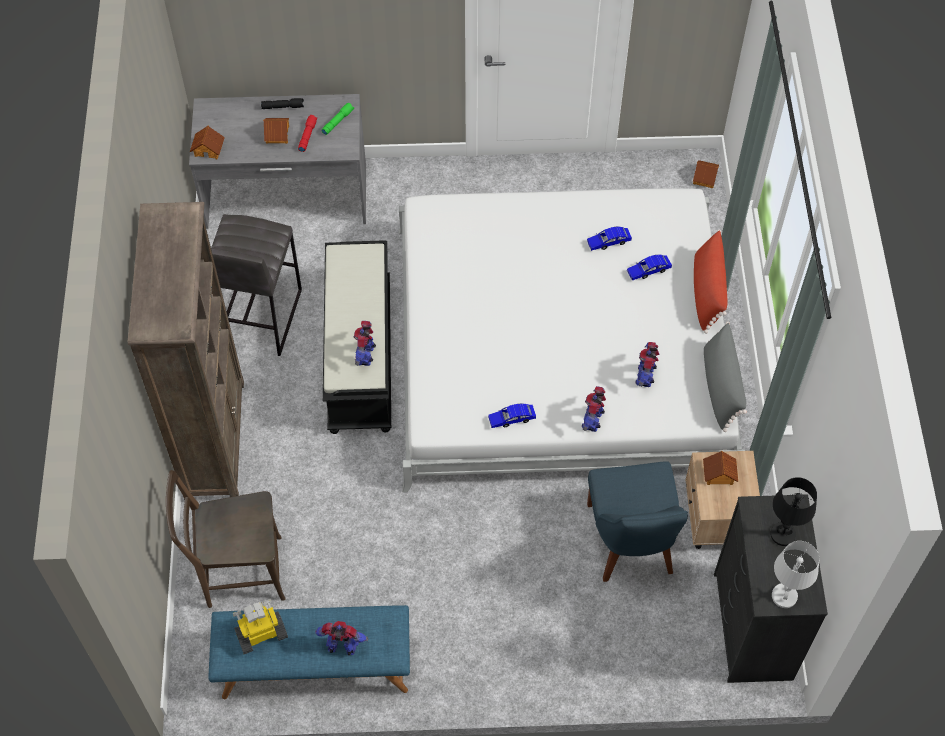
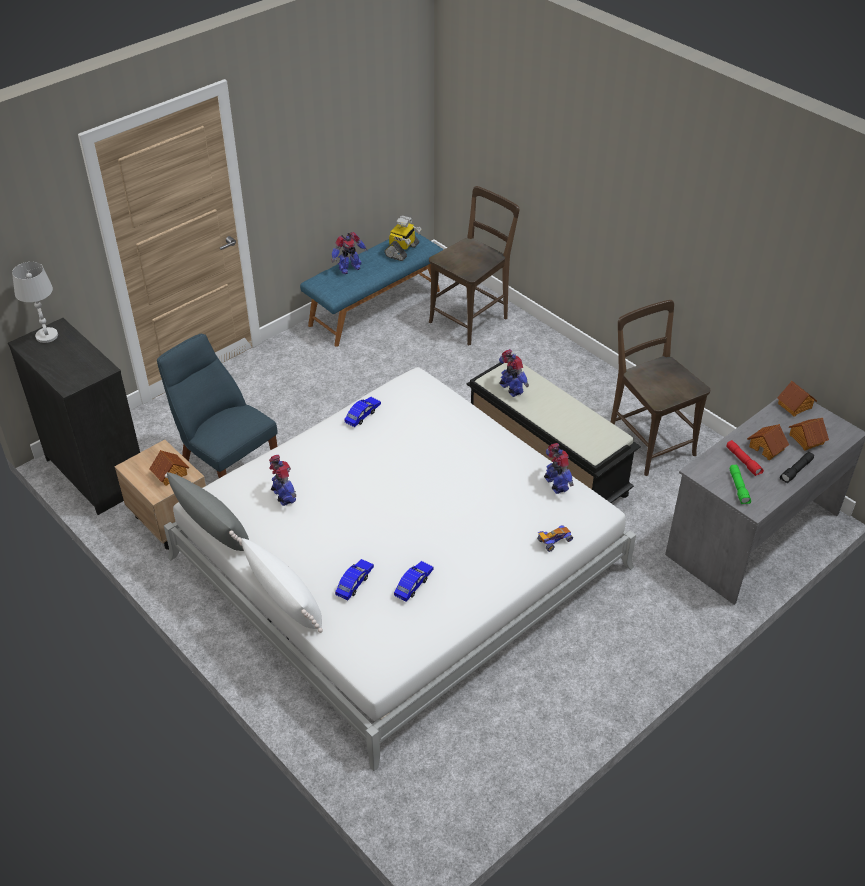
camera: 140 degrees right, 15 degrees down
(215, 439) = (574, 364): brown bookcase -> none
(258, 317) = (648, 442): grey stool -> brown chair
(480, 209) = (554, 541): none -> toy car
(593, 420) = (300, 448): toy robot -> toy robot (556, 485)
(705, 178) = (414, 826): toy house -> toy house (806, 439)
(707, 292) = (285, 598): red pillow -> white pillow
(783, 534) = (69, 366): black table lamp -> none

